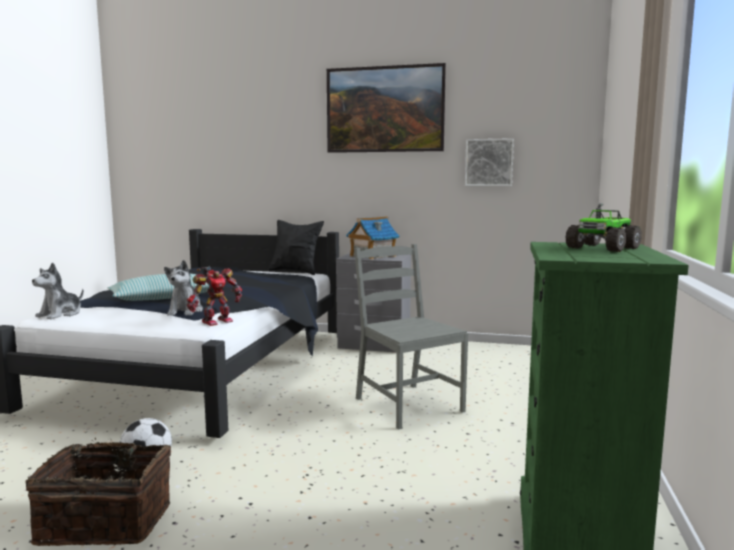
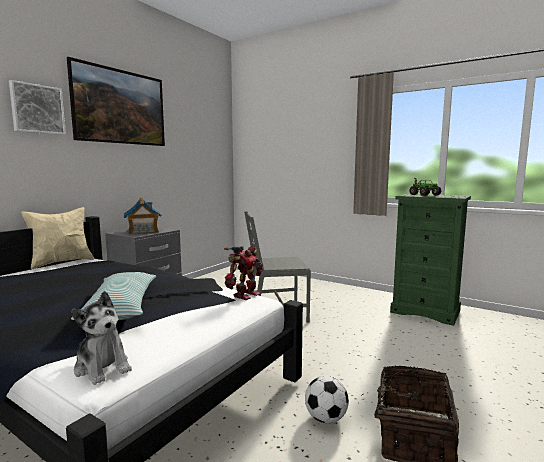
camera: 70 degrees left, 0 degrees up
(185, 311) = (193, 302): plush toy -> none
(216, 321) = (245, 295): toy robot -> toy robot turned 60 degrees clockwise
(296, 272) = (61, 262): black pillow -> beige pillow
(489, 162) = (188, 156): picture -> picture (37, 109)

